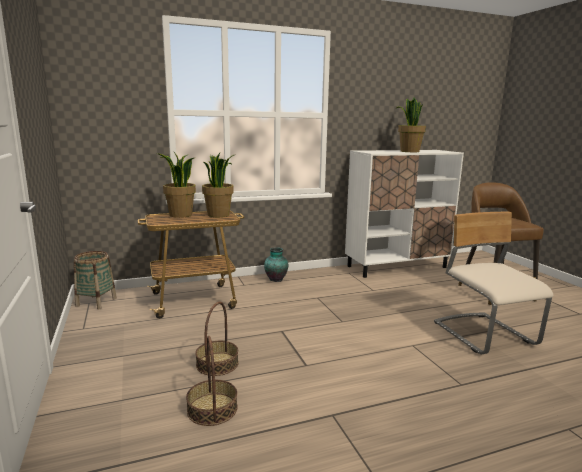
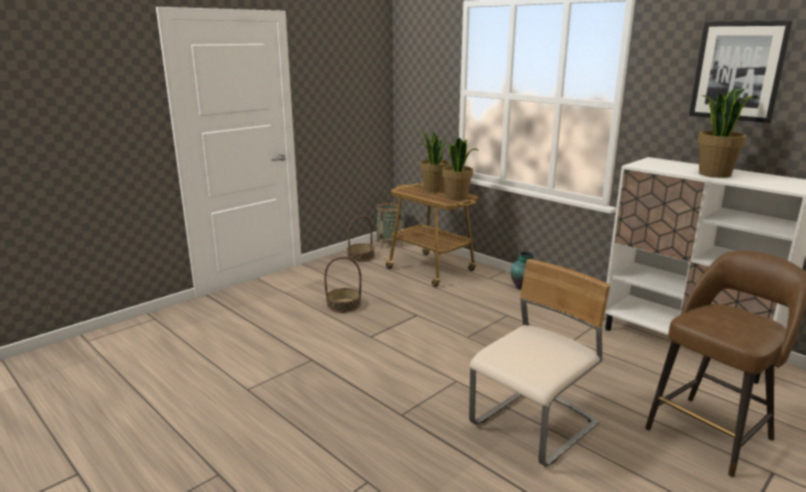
camera: 65 degrees right, 5 degrees up
(212, 409) = (291, 318): basket -> basket (360, 257)
(394, 89) = (738, 71): none -> picture

